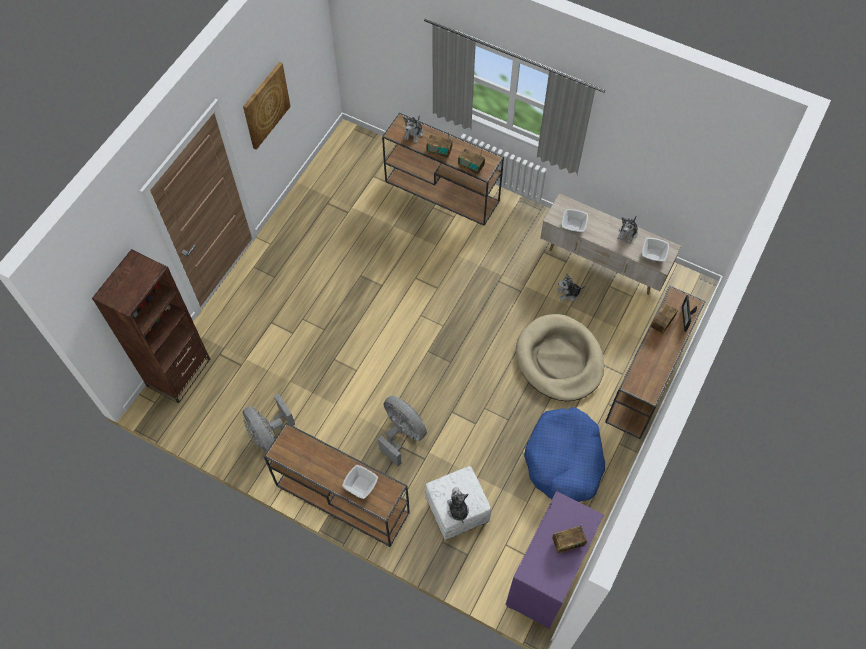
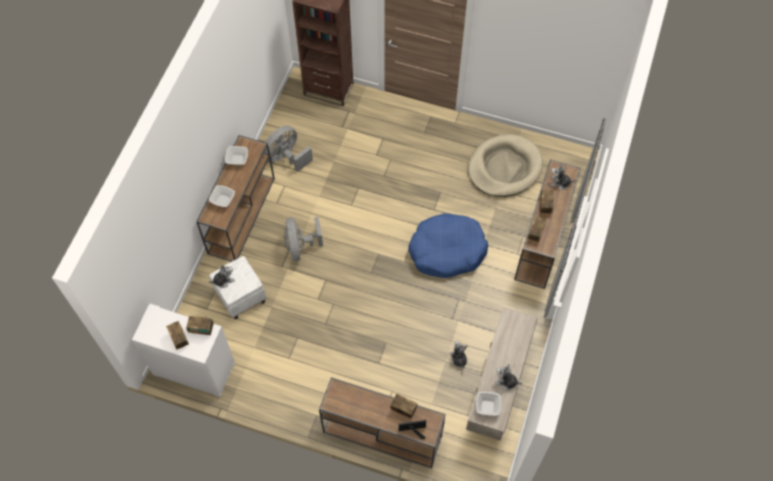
camera: 80 degrees right, 0 degrees up
(265, 105) = (519, 49): picture -> none
(402, 434) = (300, 247): grey fan -> grey fan turned 135 degrees clockwise
(547, 577) = (193, 369): purple cabinet -> white cabinet
(557, 514) = (201, 329): none -> radio
(559, 360) = (389, 358): beige dog bed -> beige dog bed (504, 168)
(564, 460) = (294, 372): blue dog bed -> blue dog bed (447, 250)
(574, 226) = (503, 333): bowl -> bowl (237, 160)

